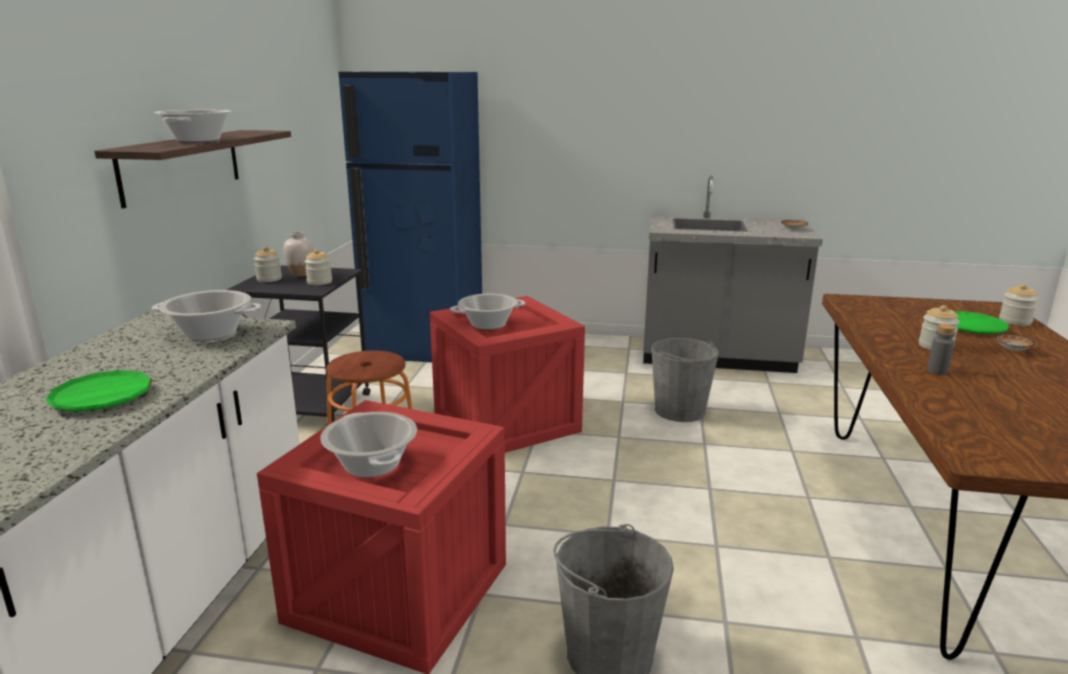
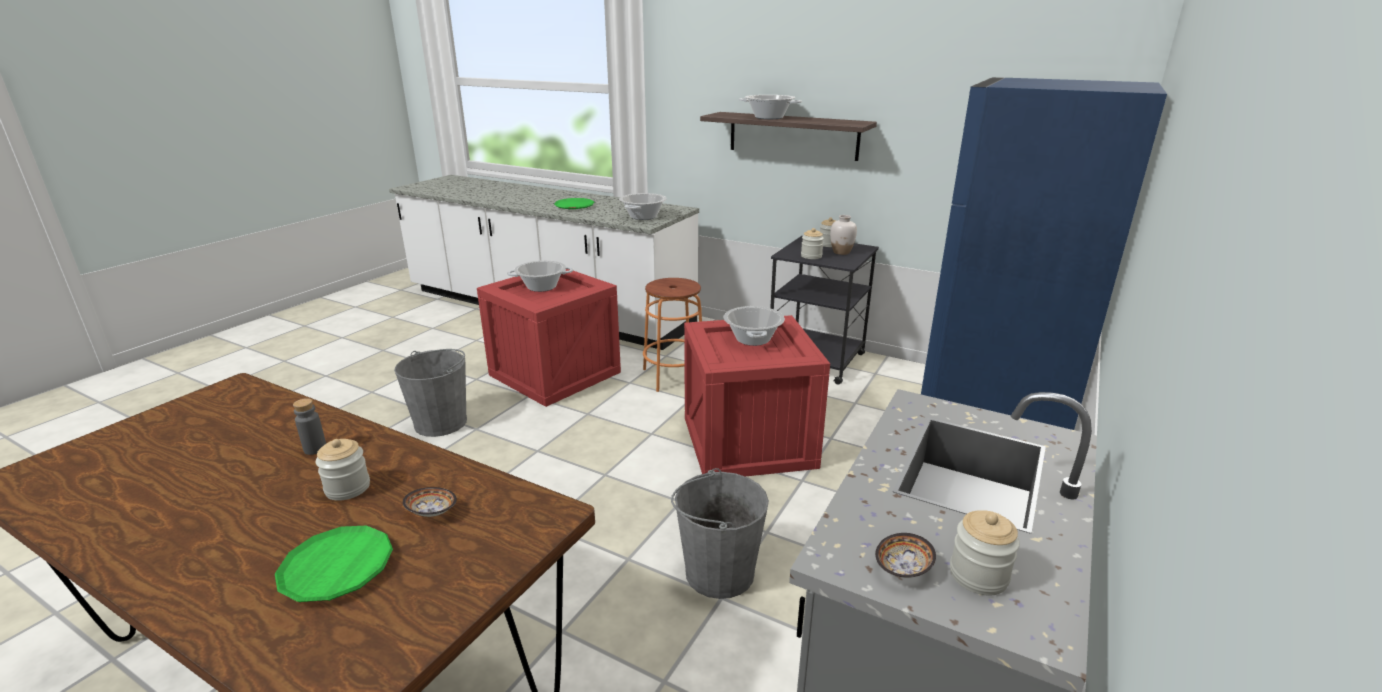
camera: 110 degrees right, 5 degrees up
(1012, 350) = (254, 546): bowl -> bowl (432, 512)
(1015, 321) = (281, 650): jar -> jar (978, 575)

